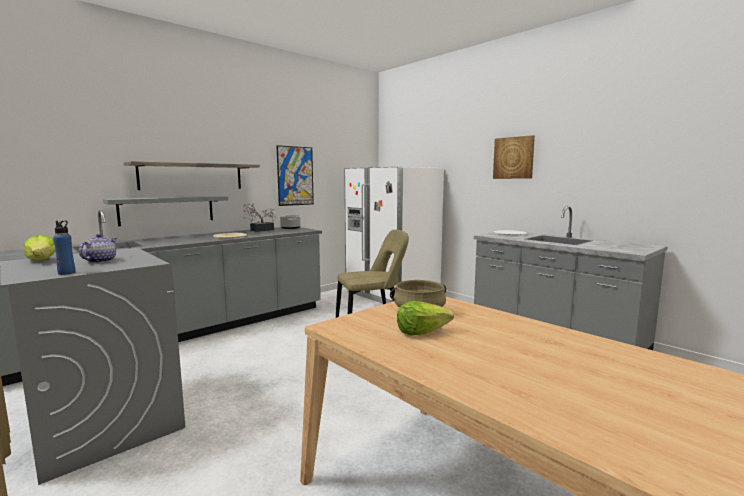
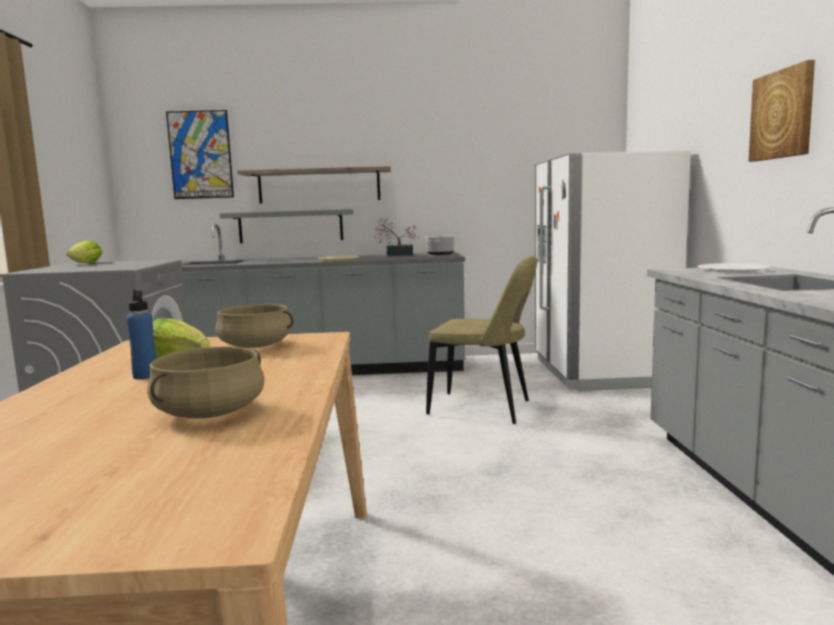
camera: 40 degrees right, 0 degrees up
(66, 273) = (54, 271): blue bottle -> blue bottle (145, 376)
(100, 261) = (108, 266): teapot -> none
(295, 176) = (463, 180): picture -> picture (200, 155)
(575, 354) = (210, 413): none -> beige cooking pot

